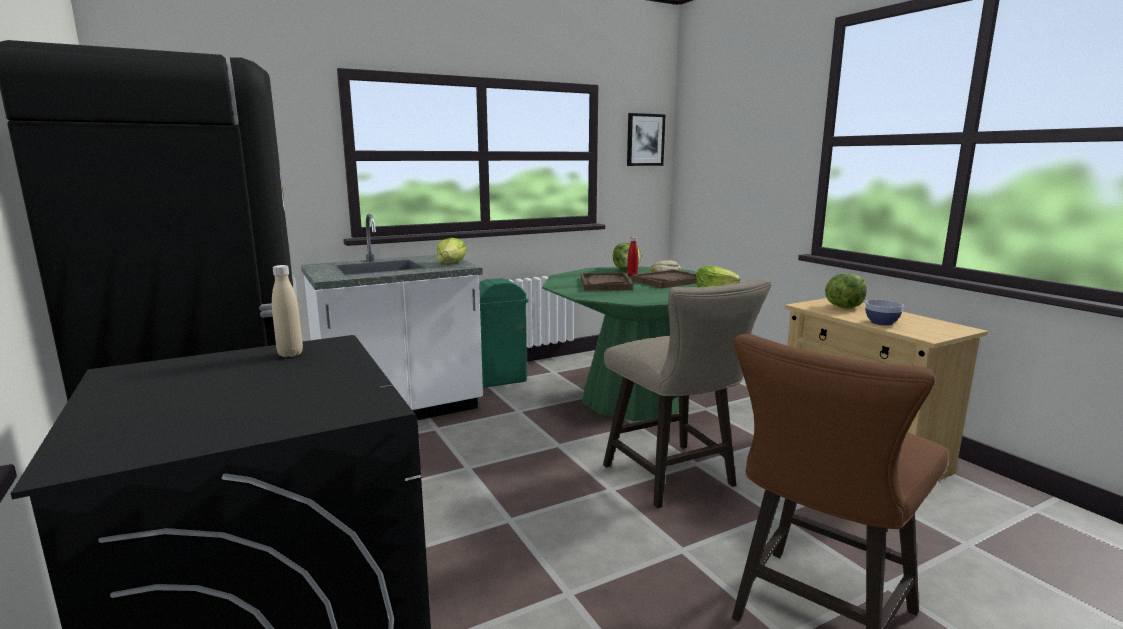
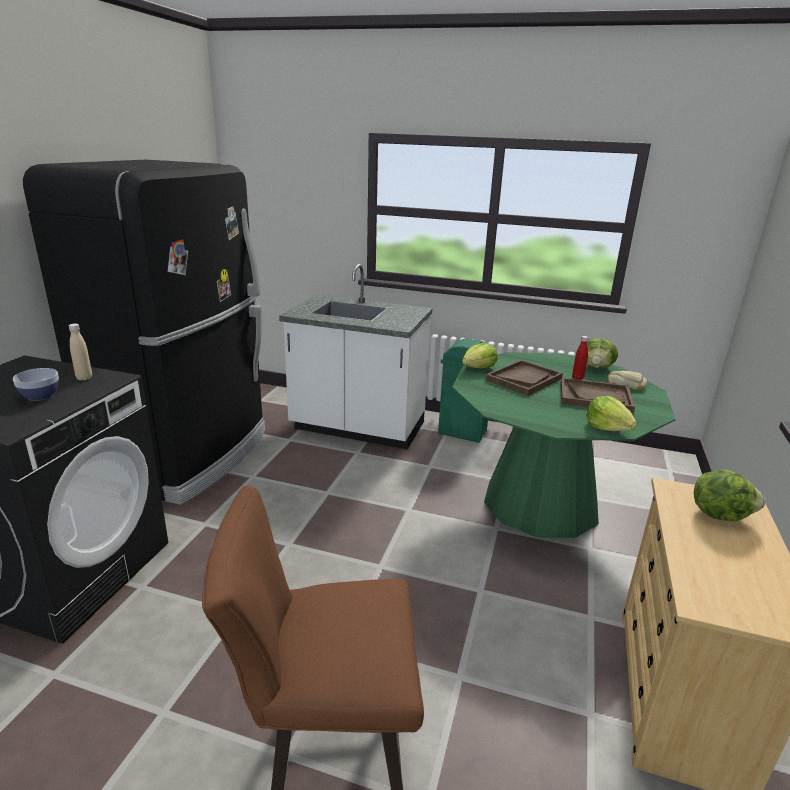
camera: 45 degrees right, 10 degrees up
(451, 263) = (401, 320): lettuce -> lettuce (479, 368)
(645, 140) = (714, 213): picture -> none
(675, 479) = (438, 591): beige stool -> none
(881, 323) = (698, 556): bowl -> bowl (40, 396)

